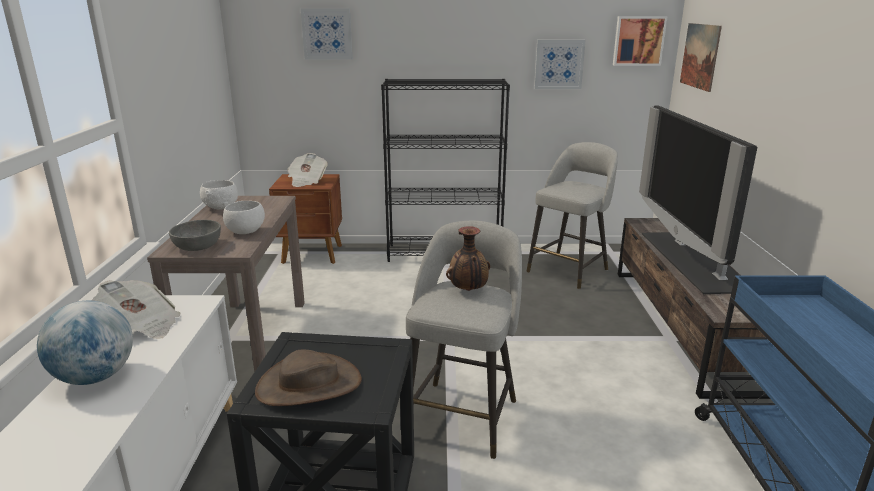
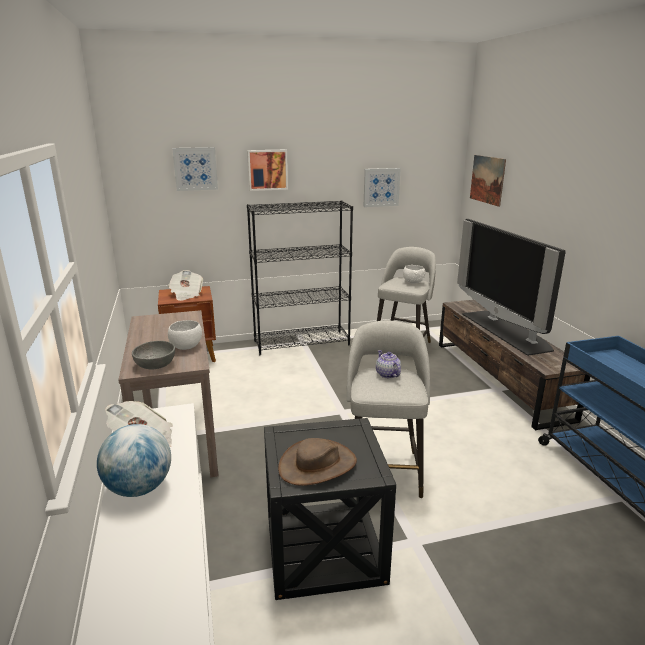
camera: 15 degrees left, 0 degrees up
(221, 207) = (145, 327): white bowl -> white bowl (413, 282)
(468, 290) = (387, 374): vase -> teapot
(638, 41) = (437, 167): picture -> picture (267, 169)

